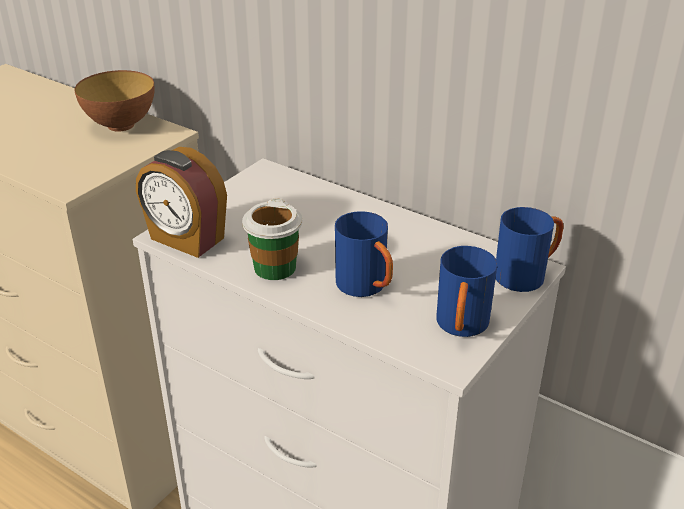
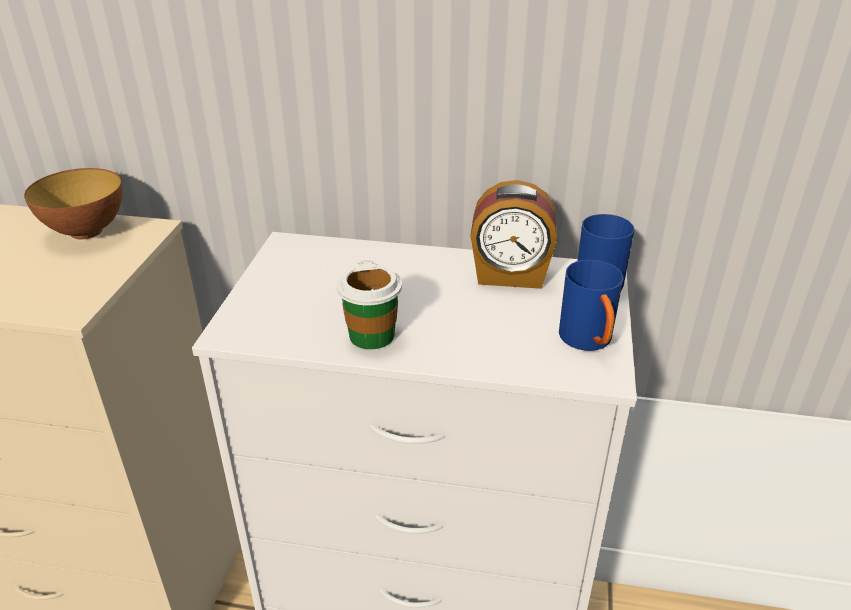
camera: 25 degrees left, 0 degrees up
(186, 239) = (255, 332): alarm clock -> alarm clock (510, 276)
(367, 288) = (476, 330): blue mug -> none

